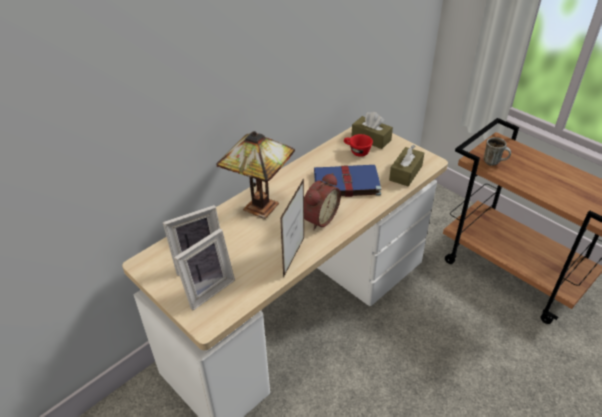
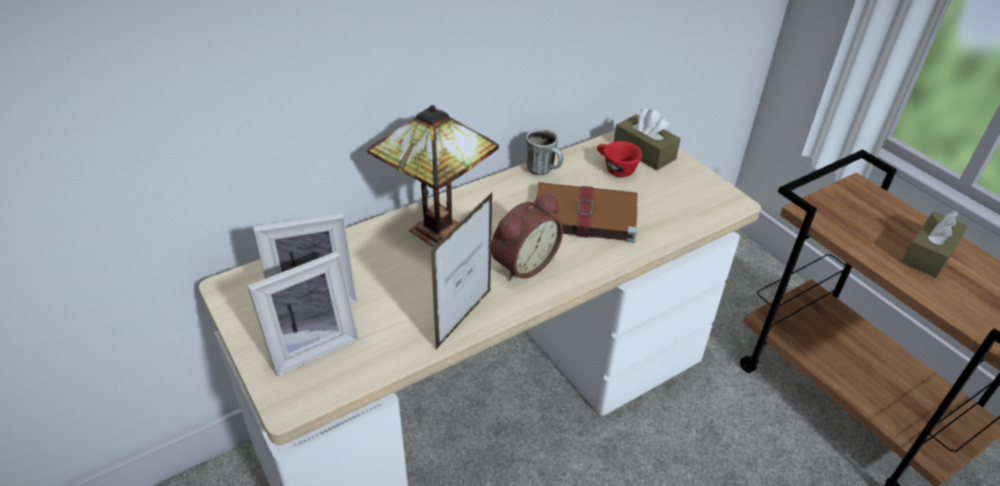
camera: 10 degrees right, 0 degrees up
(345, 183) = (582, 215): blue book -> brown book
(405, 173) = (685, 214): brown tissue box -> brown tissue box (929, 254)
(494, 162) = (842, 220): mug -> mug (544, 170)

